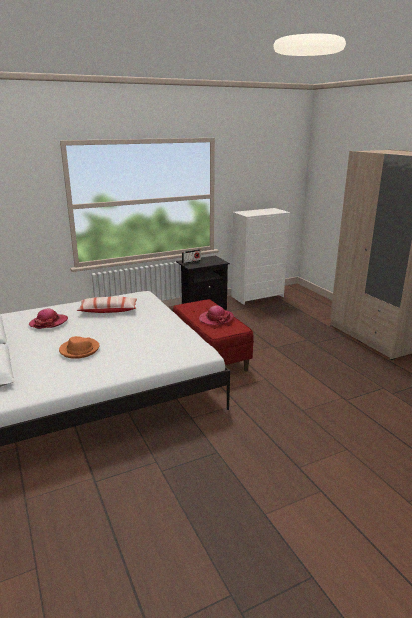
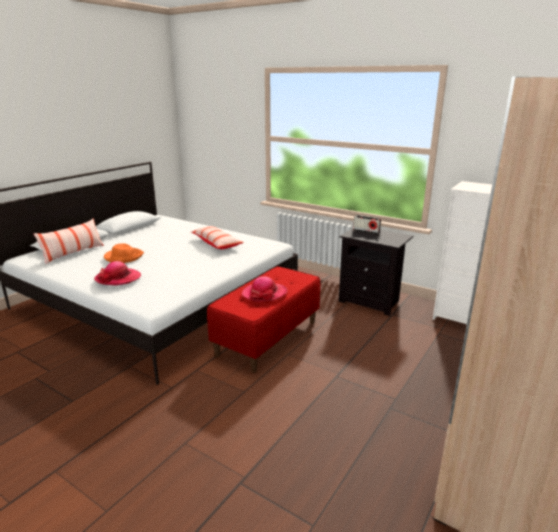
camera: 60 degrees right, 0 degrees up
(23, 373) = (73, 253): none -> pillow
(49, 323) = (170, 234): hat -> hat (118, 278)

